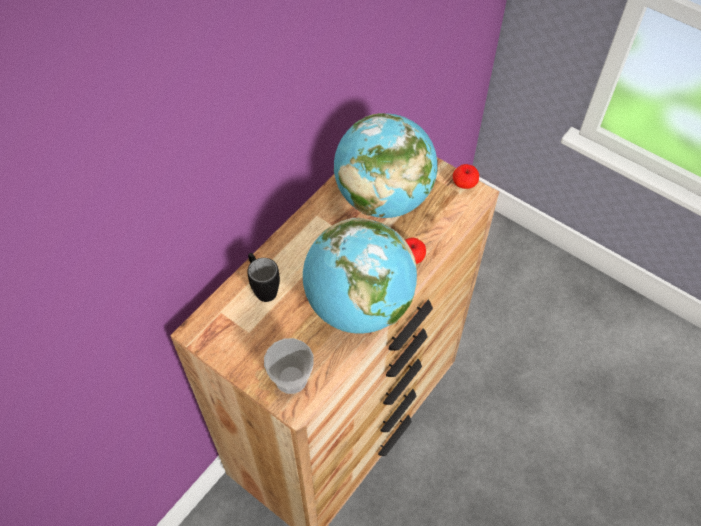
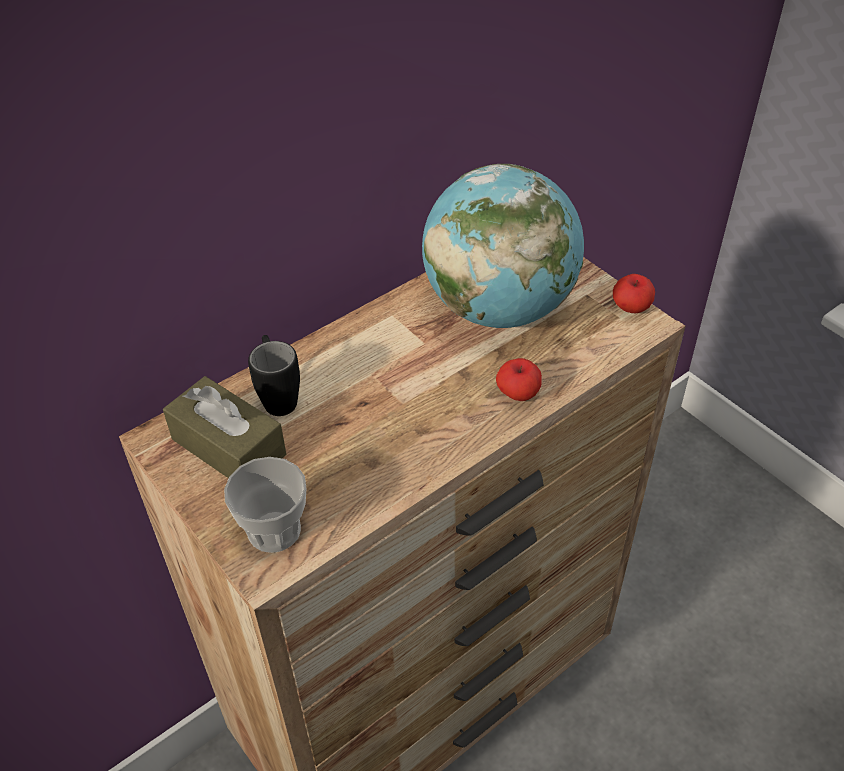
camera: 15 degrees right, 10 degrees down
(244, 329) = (228, 447): none -> brown tissue box
(358, 306) = (414, 446): globe -> none

